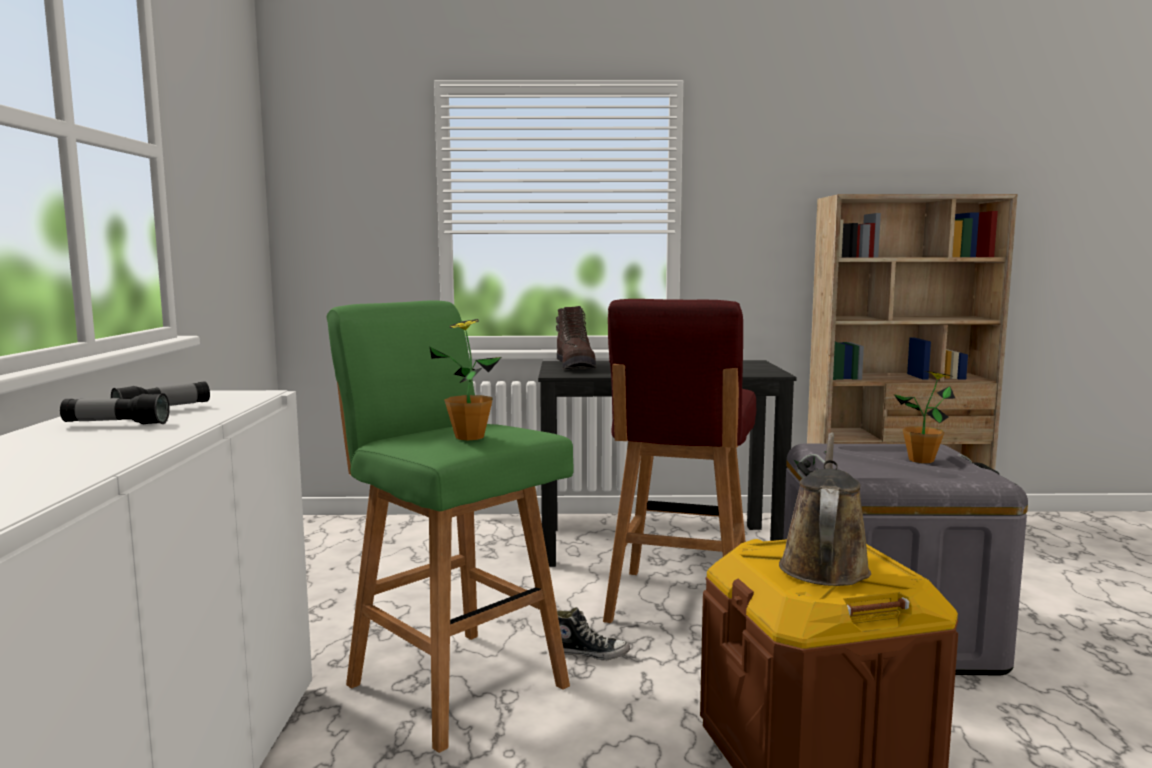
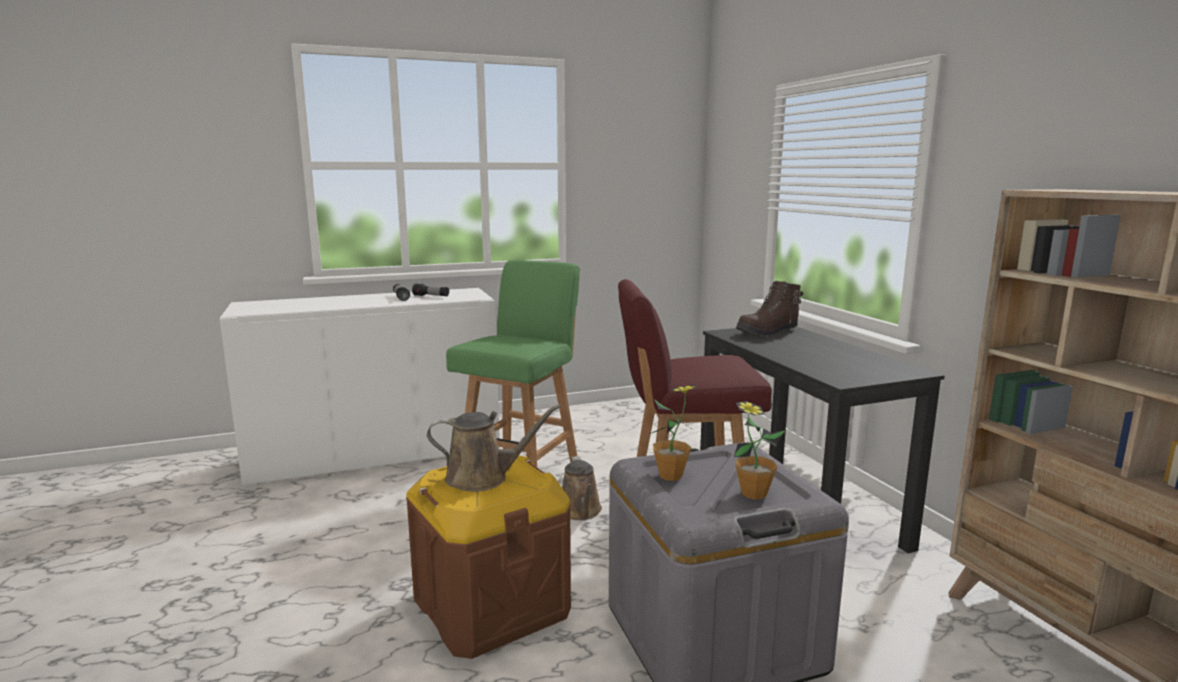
camera: 70 degrees right, 5 degrees up
(470, 437) = (492, 342): potted plant -> potted plant (671, 475)
(590, 653) = (580, 512): shoe -> brown watering can

